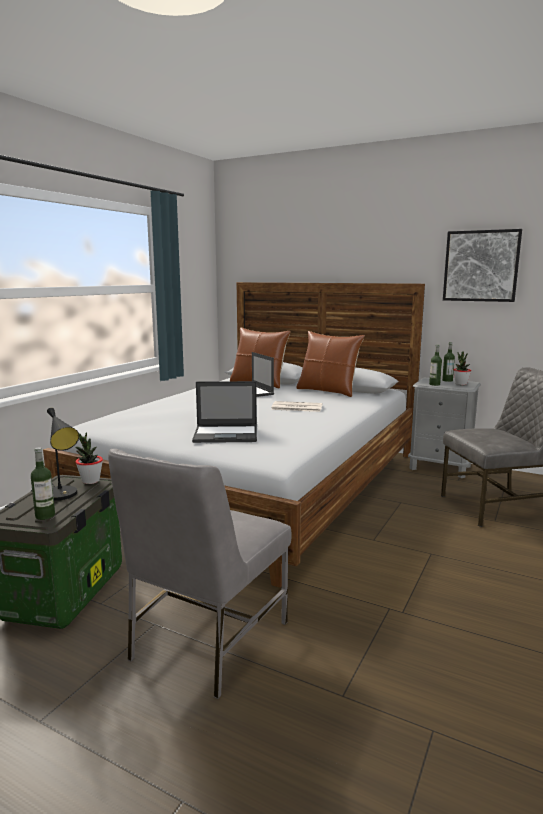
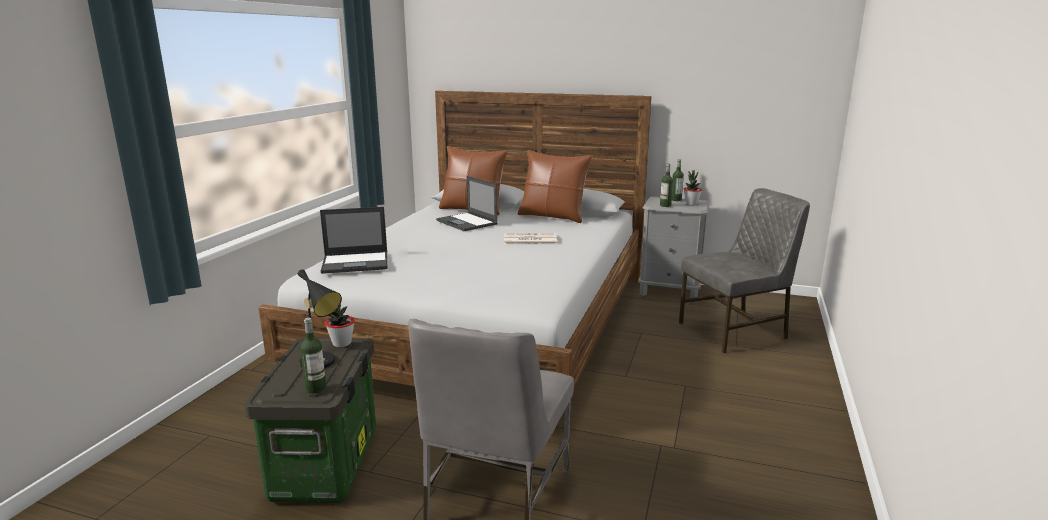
camera: 10 degrees left, 5 degrees up
(226, 434) = (473, 279): laptop -> laptop (356, 263)
(481, 266) = (710, 78): picture -> none

